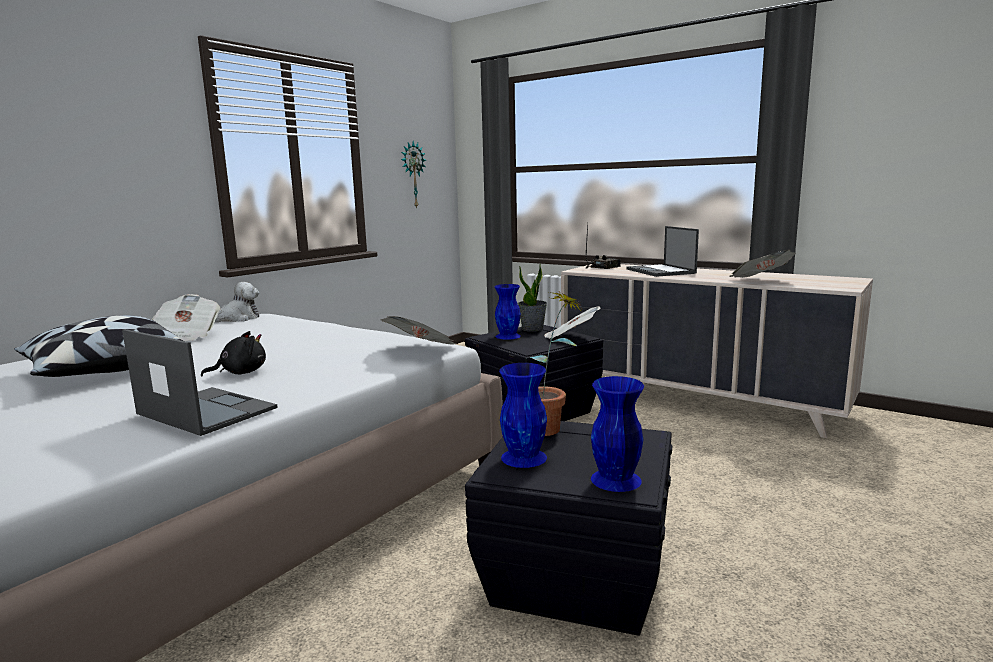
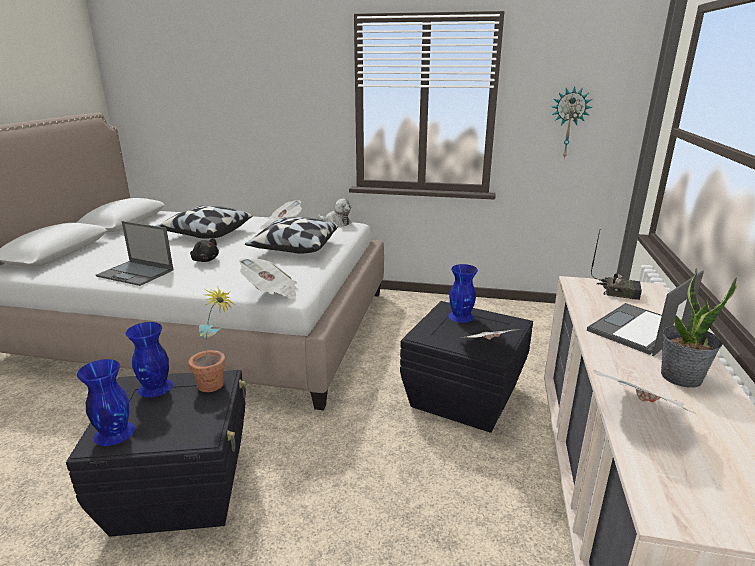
camera: 65 degrees right, 10 degrees up
(205, 411) = (136, 273): laptop -> laptop turned 105 degrees clockwise
(292, 337) = (294, 248): none -> pillow
(532, 329) = (501, 322): potted plant -> potted plant (681, 377)

